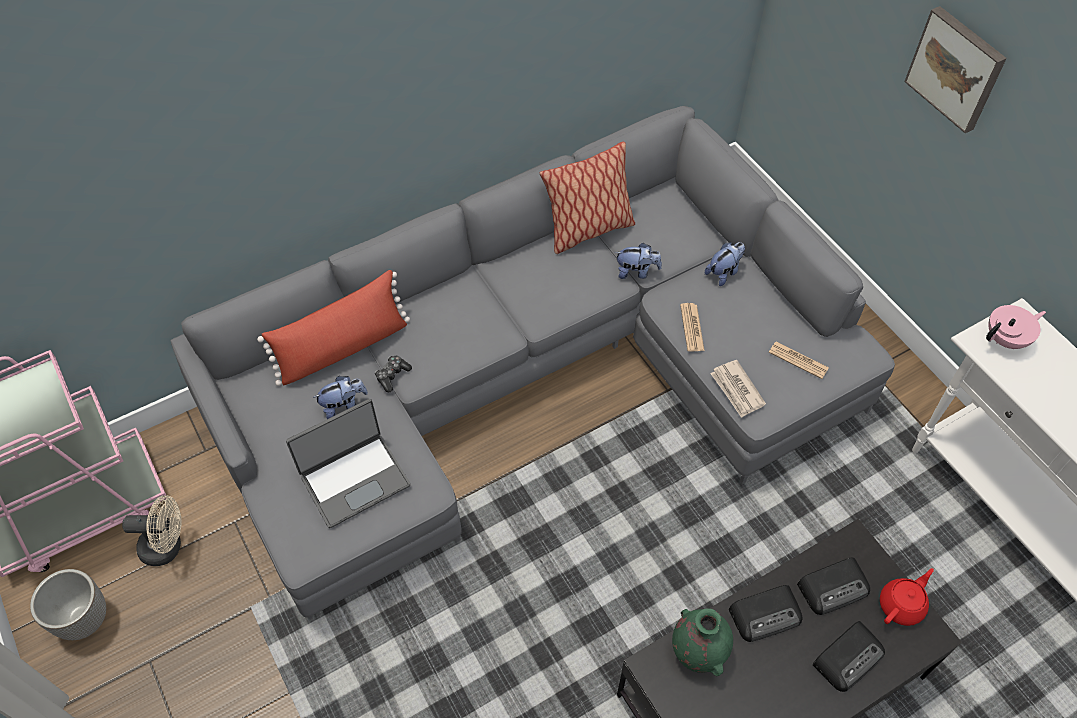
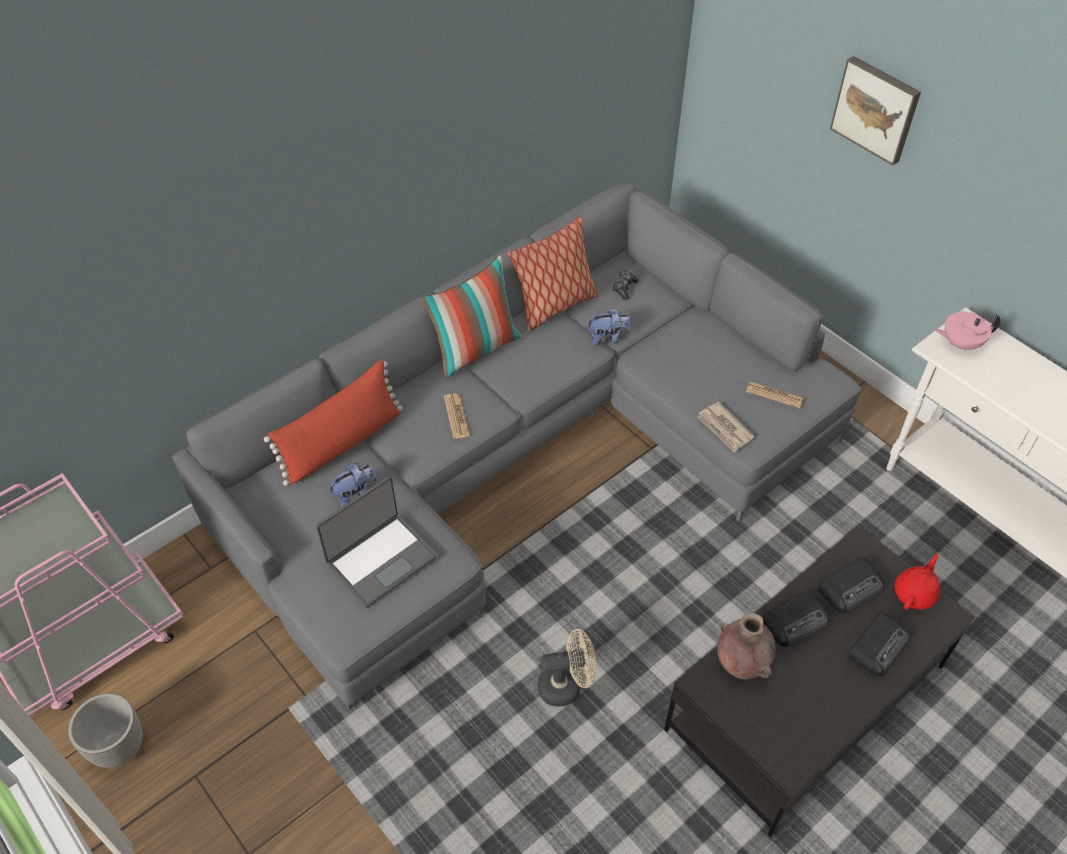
camera: 10 degrees left, 5 degrees down
(168, 547) = (191, 665): beige fan -> beige fan (566, 685)
(392, 375) = (396, 461): game controller -> game controller (624, 288)
(497, 266) = (475, 349): none -> pillow
(692, 328) = (670, 380): newspaper -> newspaper (456, 416)
(697, 652) = (740, 664): green vase -> brown vase
(724, 272) = (689, 328): plush toy -> none
(1006, 339) = (960, 343): pink teapot -> pink teapot turned 150 degrees counterclockwise

